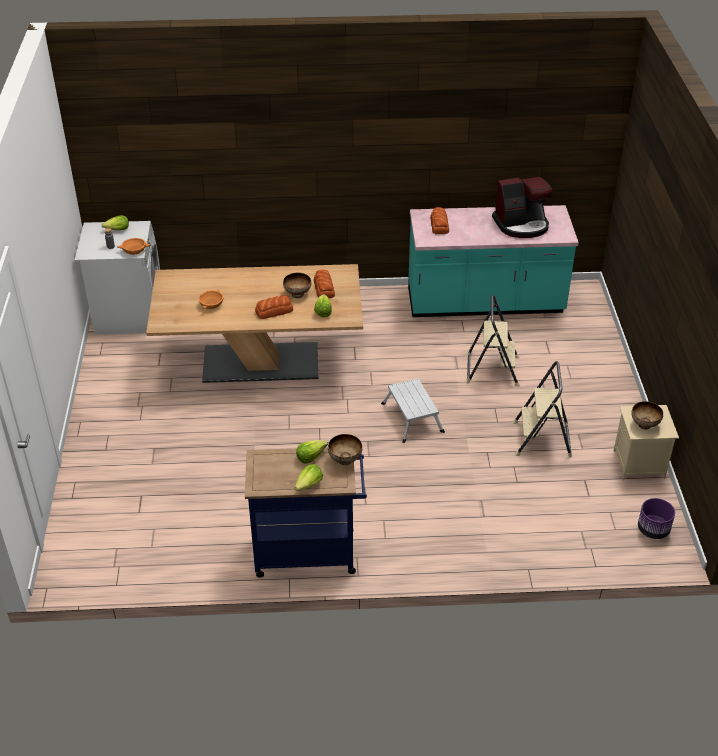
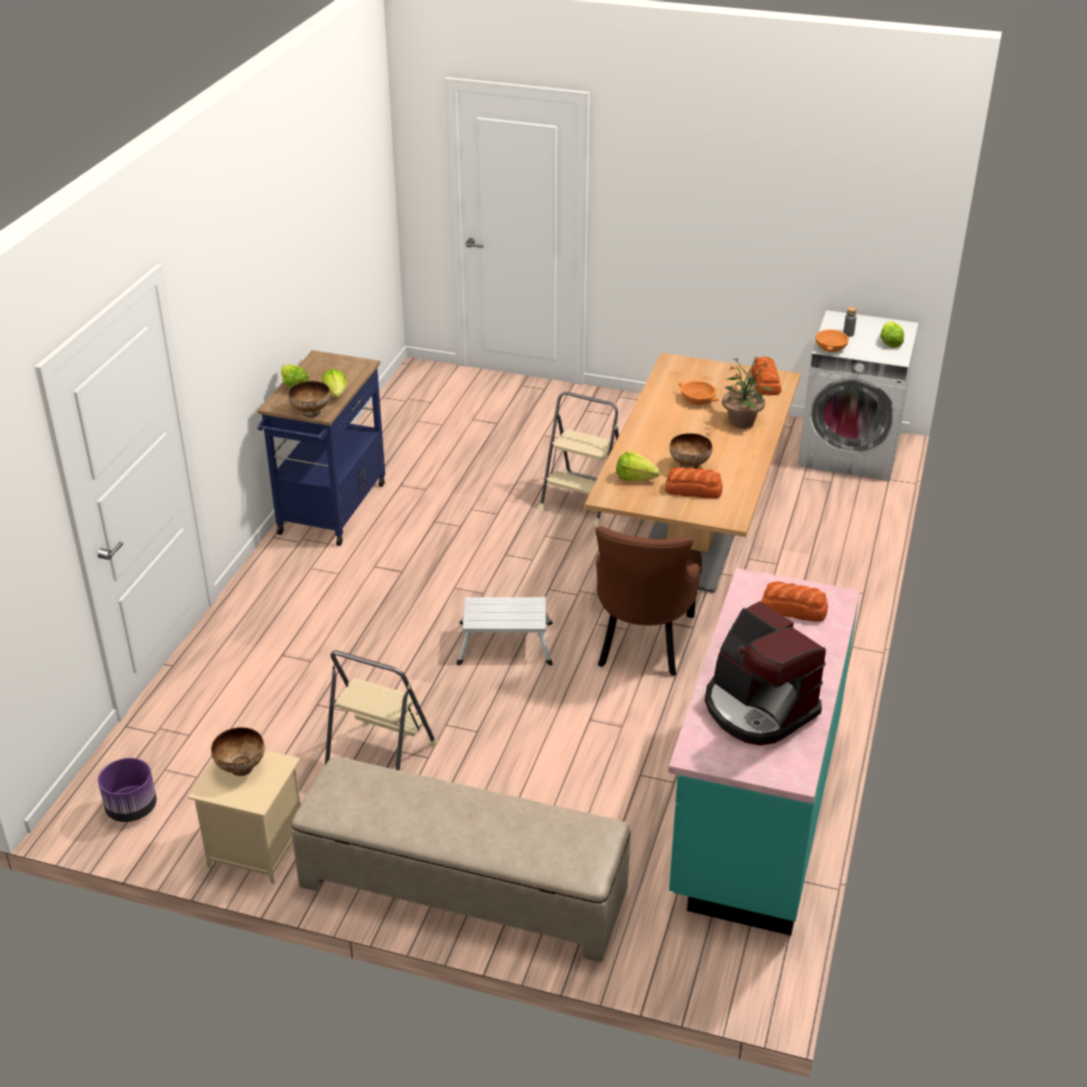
camera: 110 degrees right, 5 degrees down
(231, 283) = (742, 421): none -> potted plant
(274, 311) = (658, 442): bread -> bread (765, 383)
(375, 363) = (643, 638): none -> brown chair
(490, 369) = (570, 756): beige step ladder -> beige step ladder (584, 497)
(521, 225) = (758, 708): coffee machine -> coffee machine turned 45 degrees counterclockwise
(604, 383) = (461, 887): none -> beige bench

